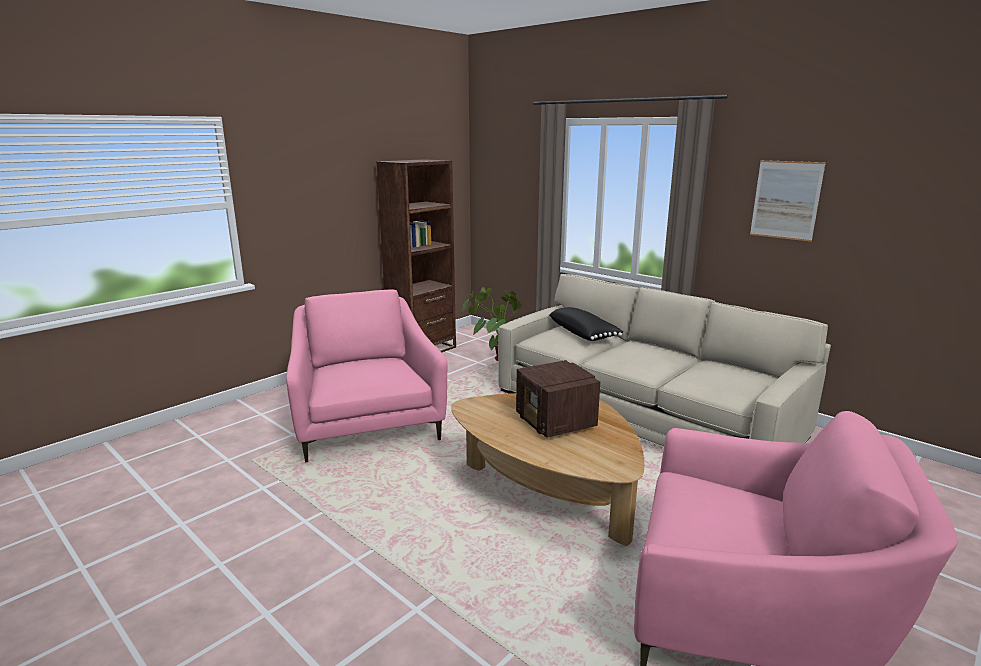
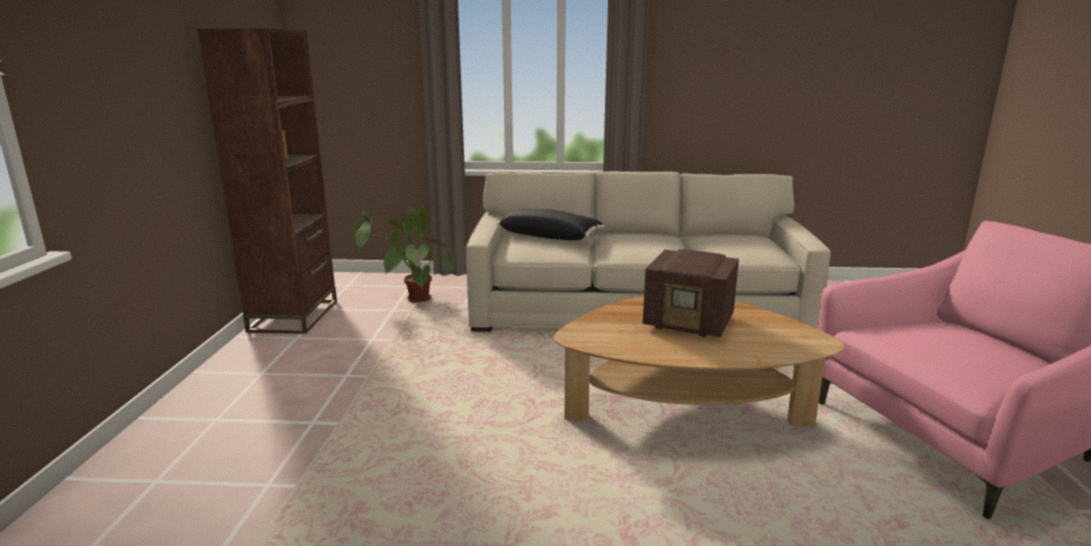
camera: 40 degrees left, 0 degrees up
(366, 424) = (363, 426): pink armchair -> none
(786, 200) = (722, 63): picture -> none

